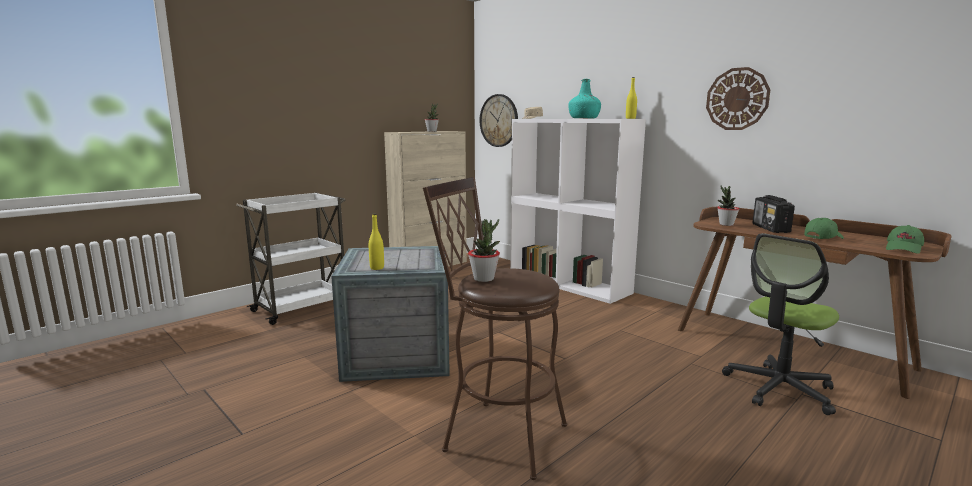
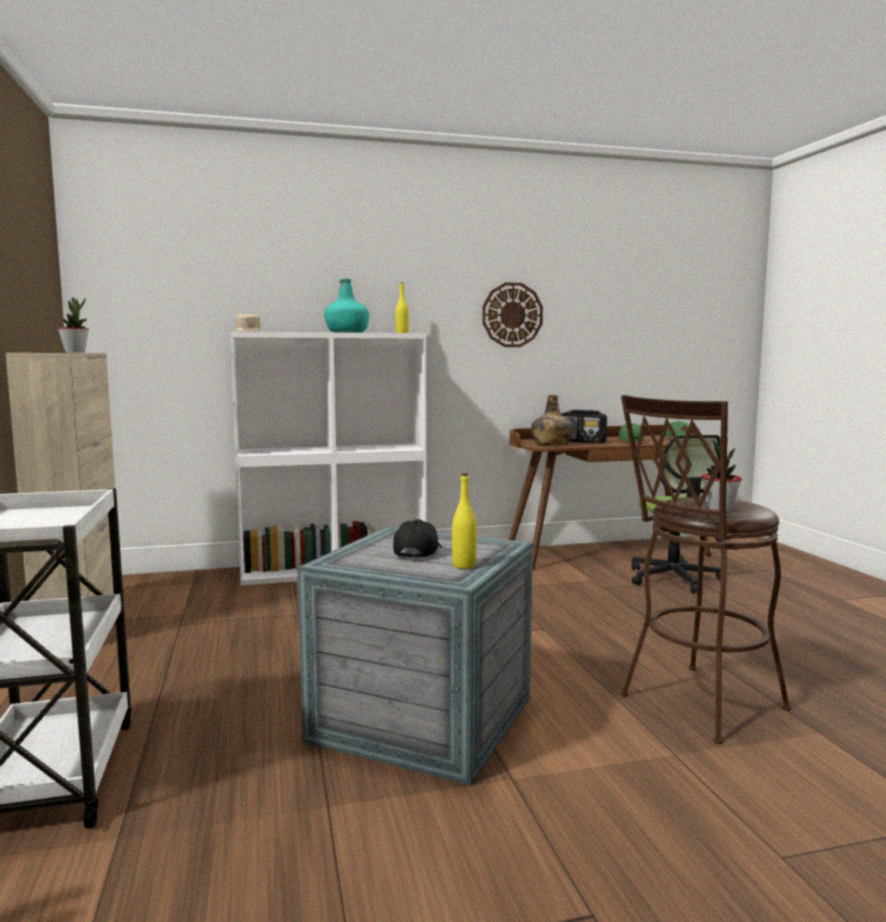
camera: 60 degrees left, 5 degrees down
(395, 257) = (417, 552): none -> black cap
(499, 120) = (136, 335): wall clock -> none
(726, 224) = (551, 444): potted plant -> green bottle

